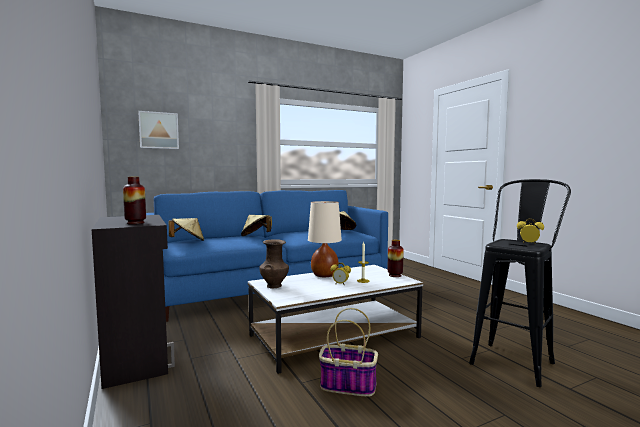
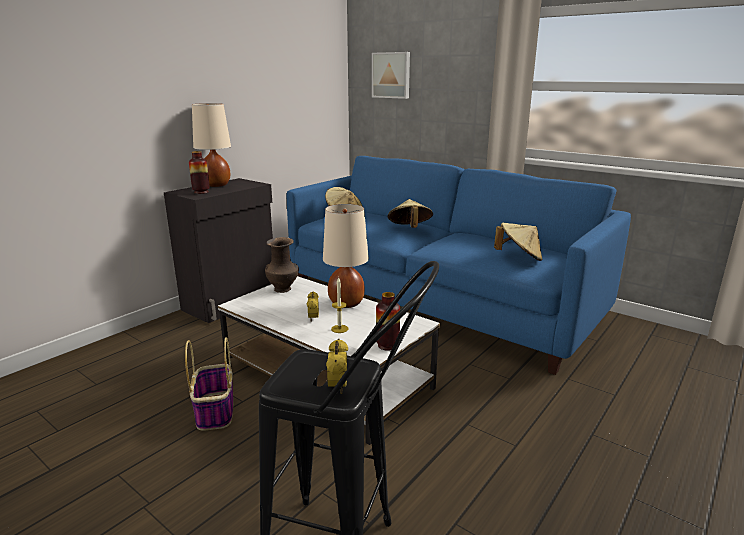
camera: 65 degrees right, 15 degrees up
(114, 220) = (216, 185): none -> beige table lamp

